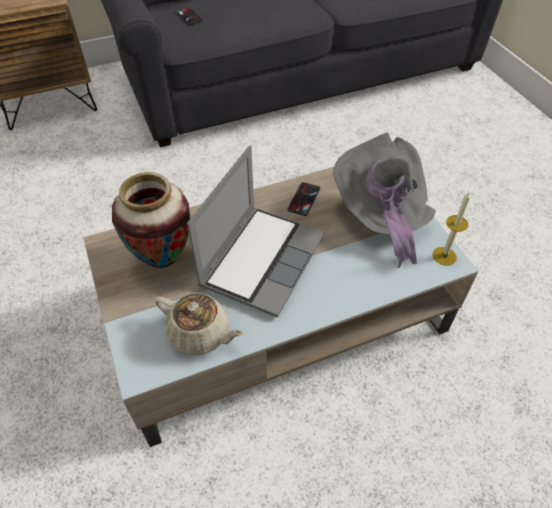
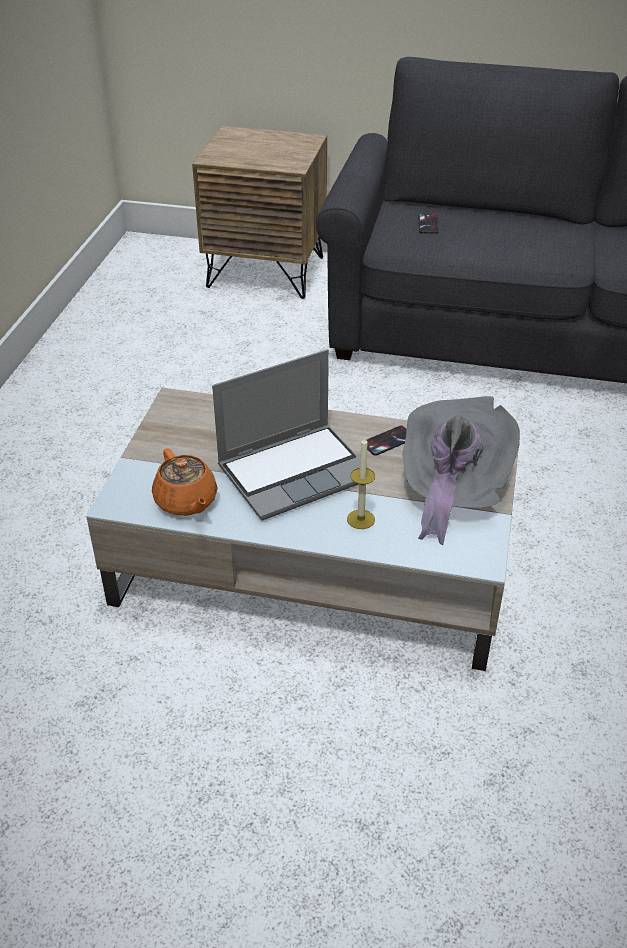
camera: 35 degrees right, 10 degrees down
(162, 259) = (209, 432): vase -> none
(200, 334) = (186, 502): beige teapot -> orange teapot
(444, 256) = (481, 552): candle -> candle (361, 519)

